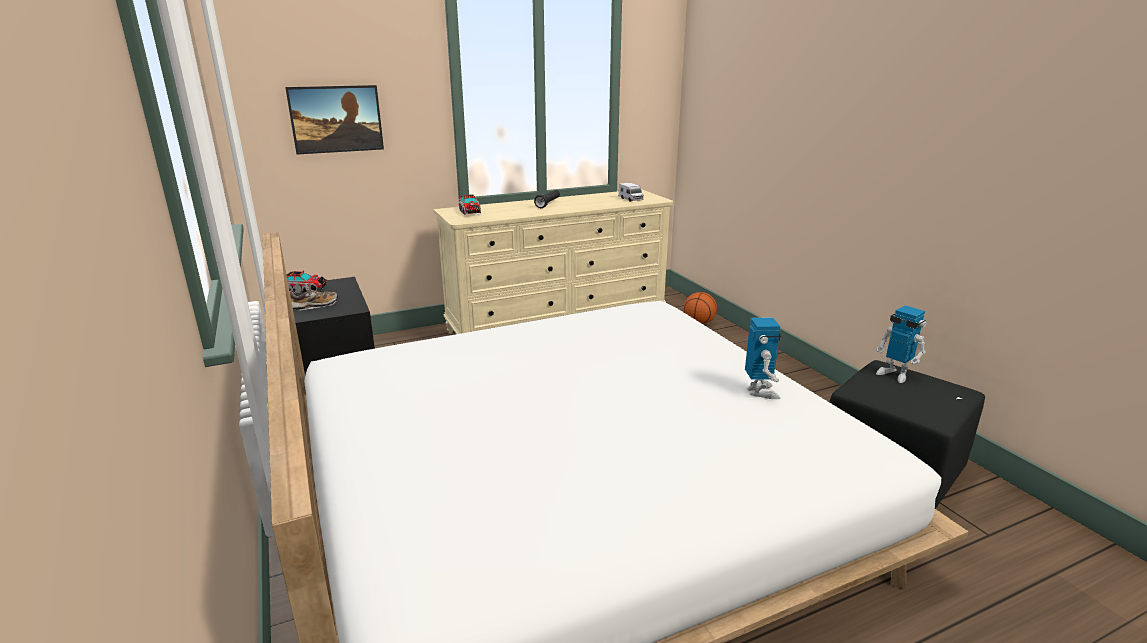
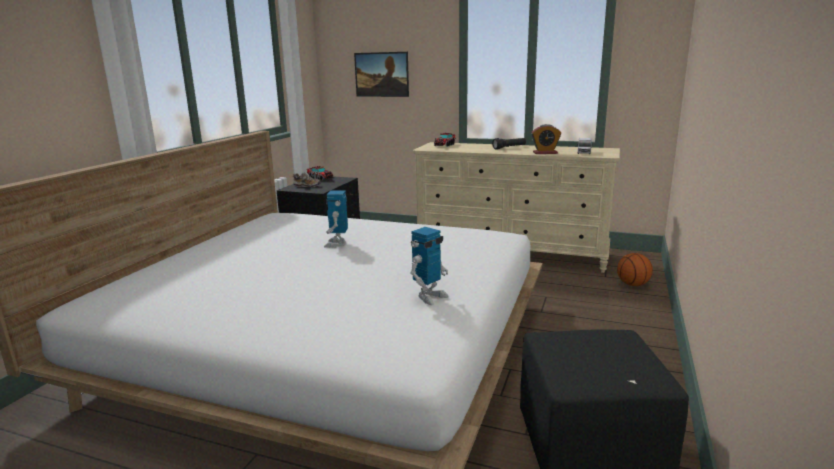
camera: 45 degrees right, 5 degrees down
(600, 205) = (545, 153): none -> alarm clock
(894, 374) = (610, 341): toy robot -> toy robot (337, 244)

